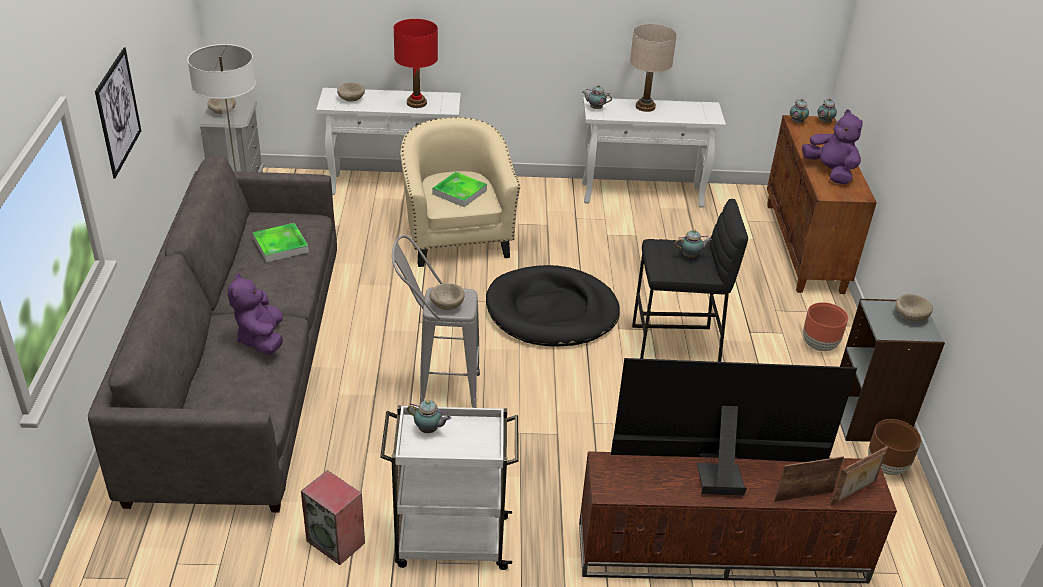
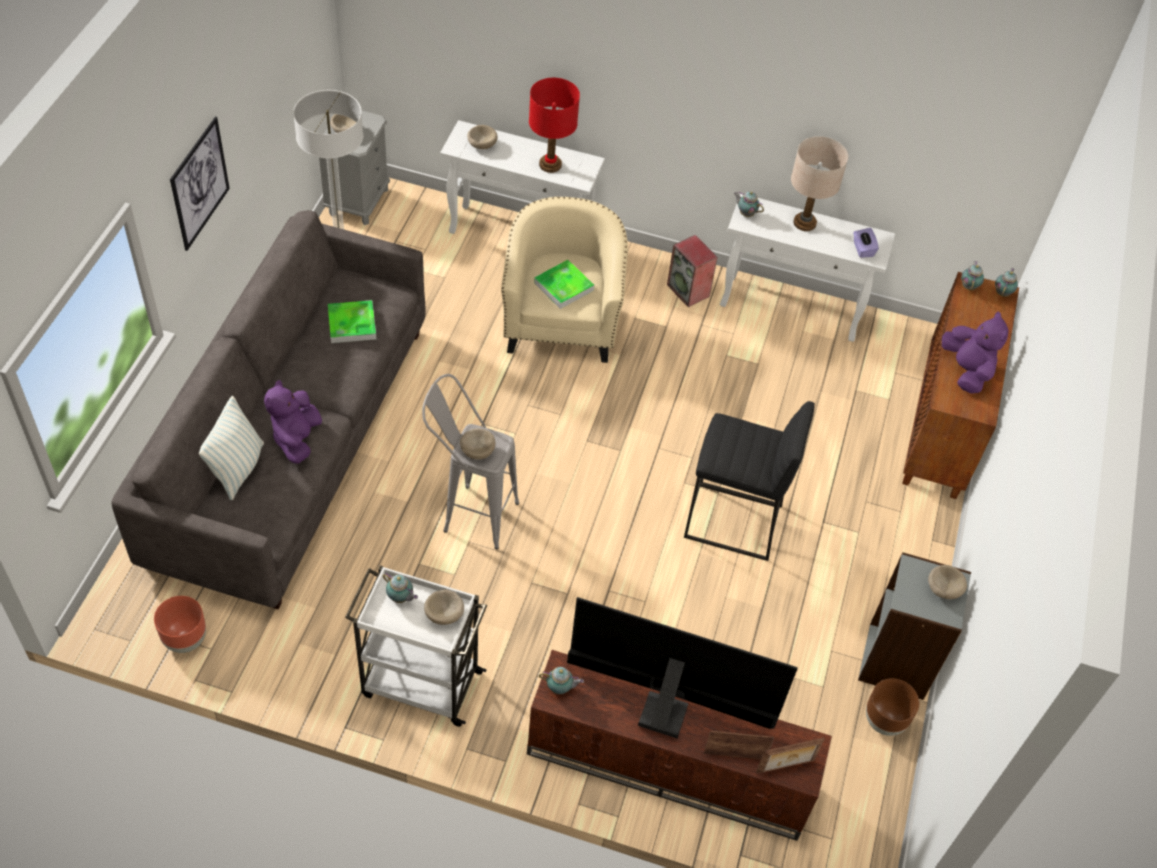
camera: 15 degrees right, 15 degrees up
(209, 375) = (237, 468): none -> pillow
(337, 542) = (319, 655): speaker -> speaker (689, 291)
(480, 433) = (445, 614): none -> beige bowl
(552, 311) = (623, 444): black dog bed -> none
(691, 256) = (751, 450): teapot -> teapot (560, 688)
(700, 115) = (862, 249): none -> purple tissue box
(818, 345) = (890, 558): brown planter -> brown planter (185, 639)

